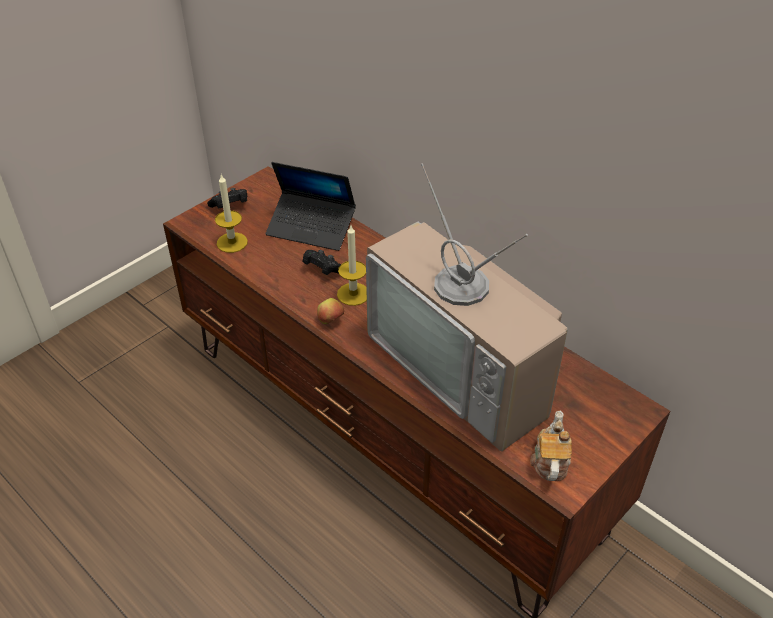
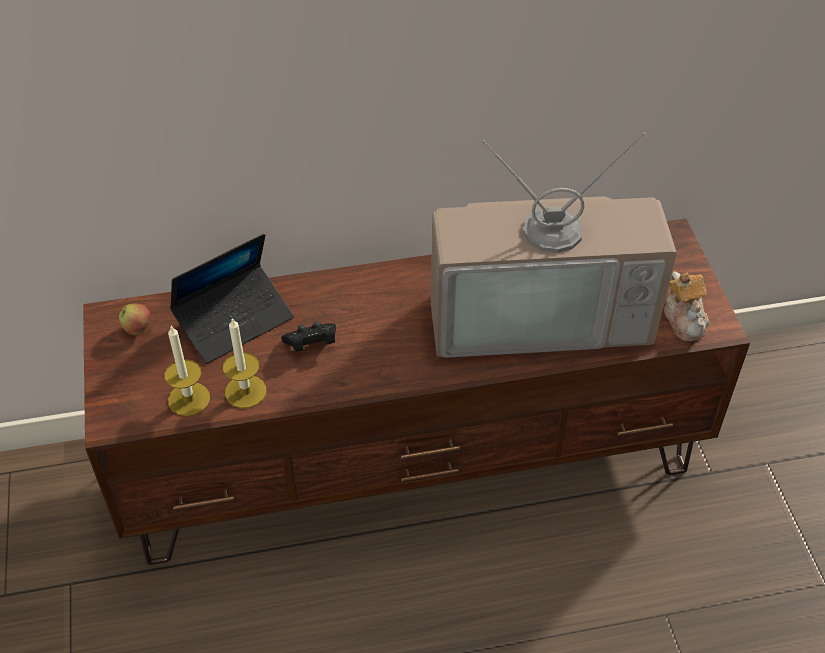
camera: 55 degrees left, 5 degrees up
(230, 206) = (122, 371): black game controller -> none
(331, 321) = (393, 376): apple -> apple (137, 329)
(353, 294) = (369, 339): candle -> candle (245, 391)
(550, 461) = (684, 319): teapot -> teapot turned 150 degrees counterclockwise

